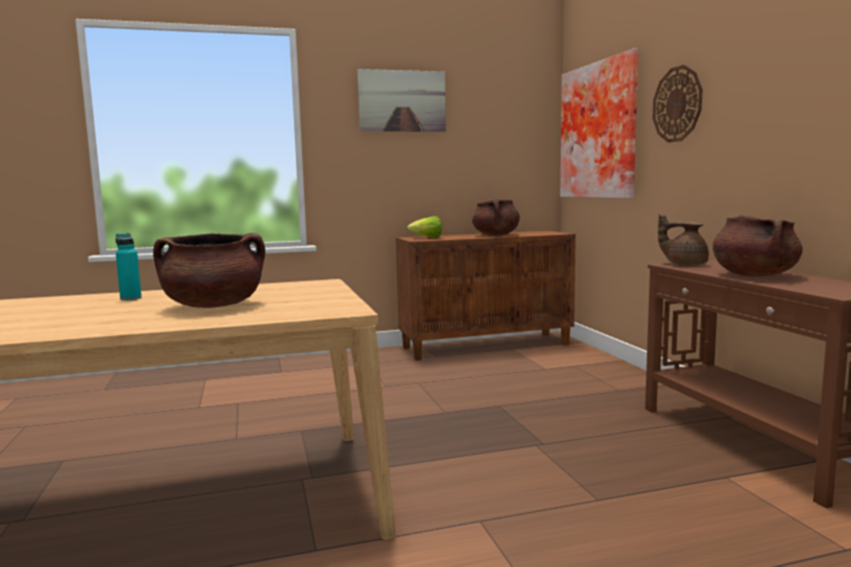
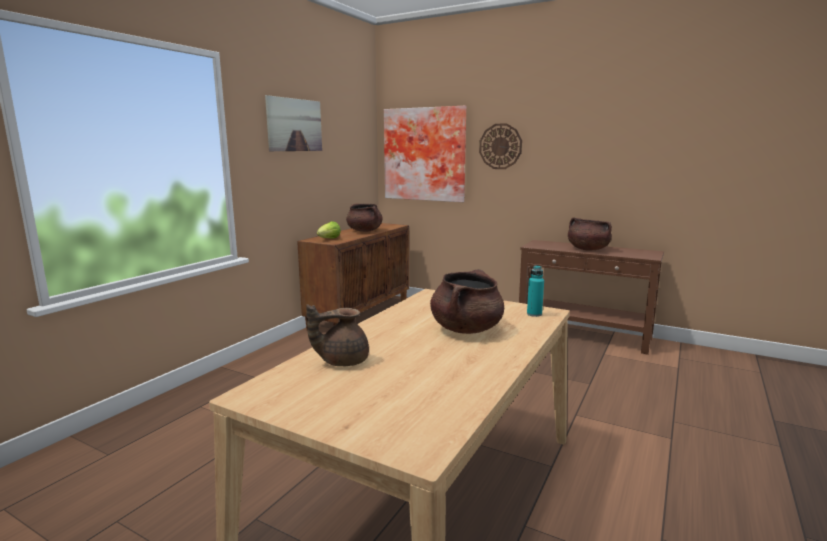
camera: 45 degrees left, 5 degrees up
(131, 298) = (376, 340): turquoise bottle -> turquoise bottle (534, 314)
(684, 264) = (536, 245): brown teapot -> brown teapot (342, 361)

